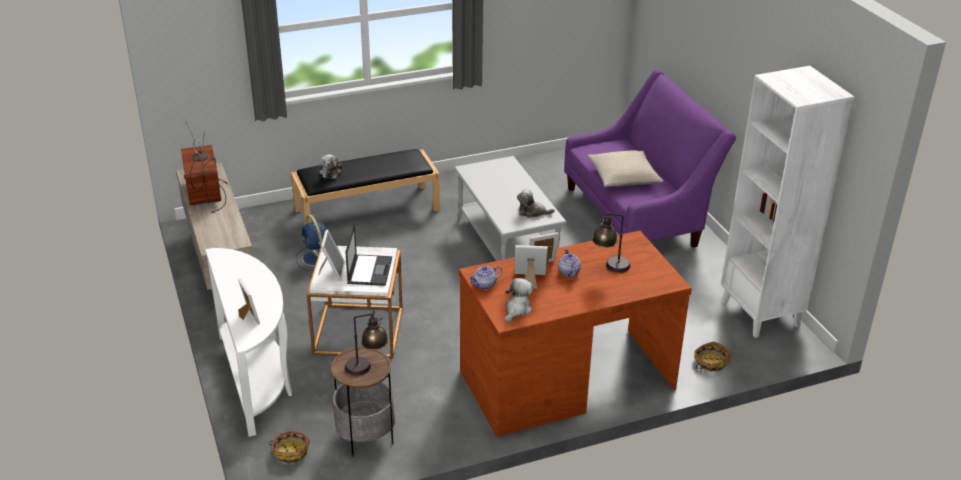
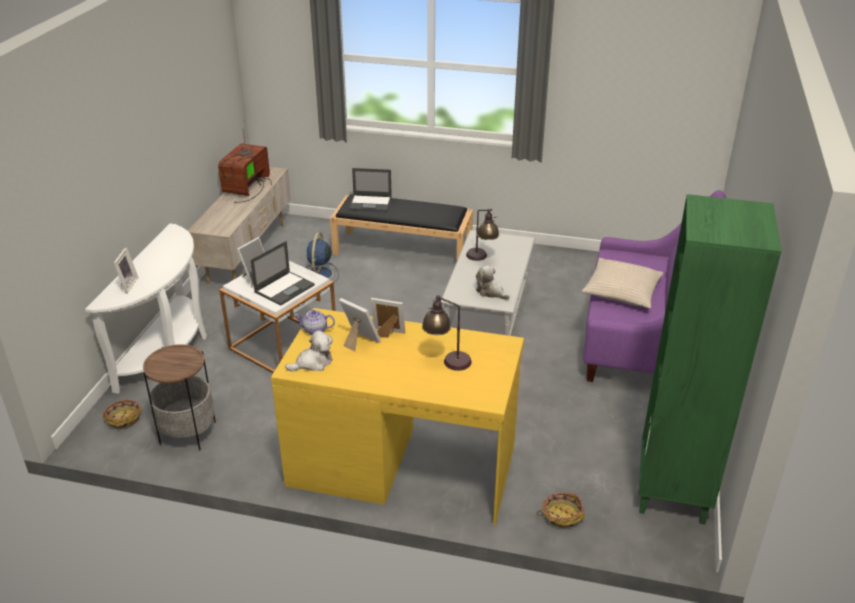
camera: 35 degrees right, 0 degrees up
(331, 172) = (371, 203): plush toy -> laptop
(367, 369) = (175, 367): table lamp -> table lamp (482, 258)
(565, 379) = (402, 464): brown desk -> yellow desk
(568, 272) = (403, 349): teapot -> none
(761, 314) = (673, 491): white bookcase -> green bookcase

